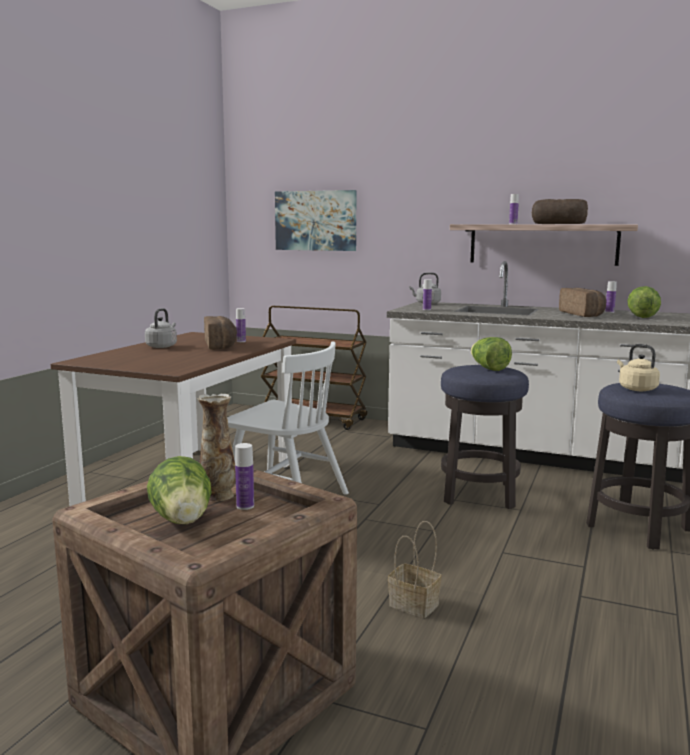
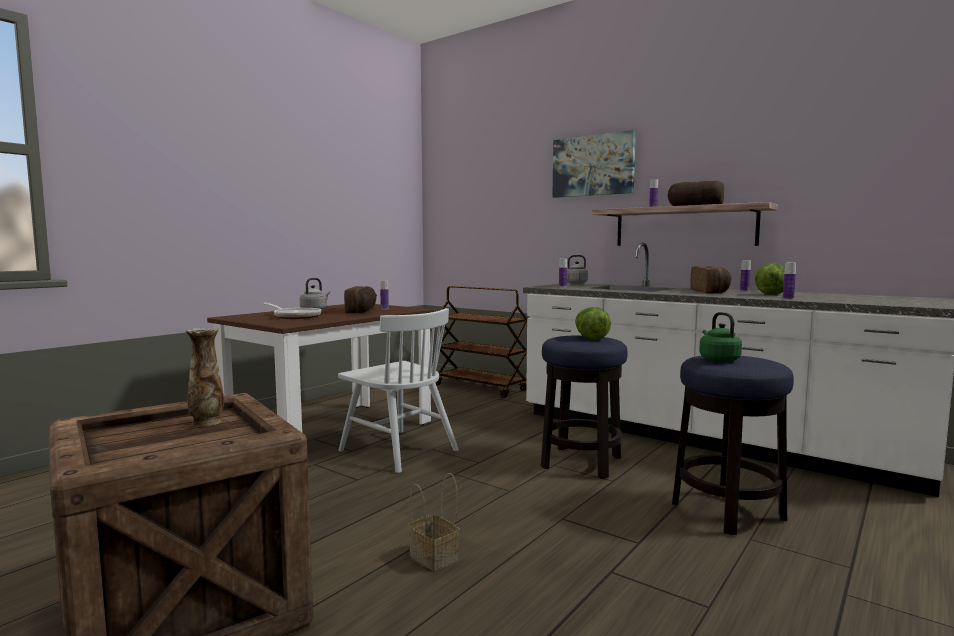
camera: 15 degrees right, 5 degrees down
(159, 357) = (295, 316): none -> frying pan
(183, 521) = (144, 439): lettuce -> none
(245, 506) = (214, 432): bottle -> bottle (788, 299)
(316, 220) = (489, 212): picture -> picture (593, 166)
(636, 389) = (718, 359): beige kettle -> green kettle

